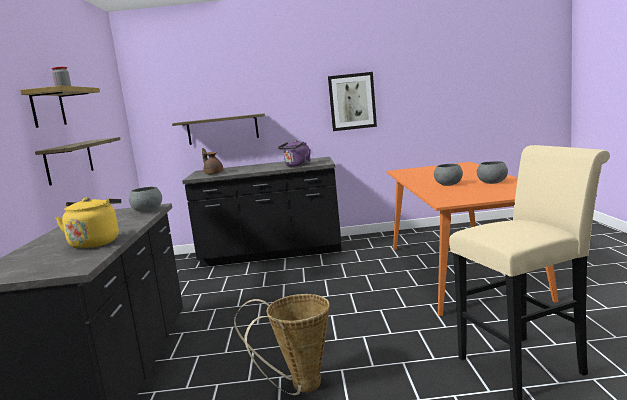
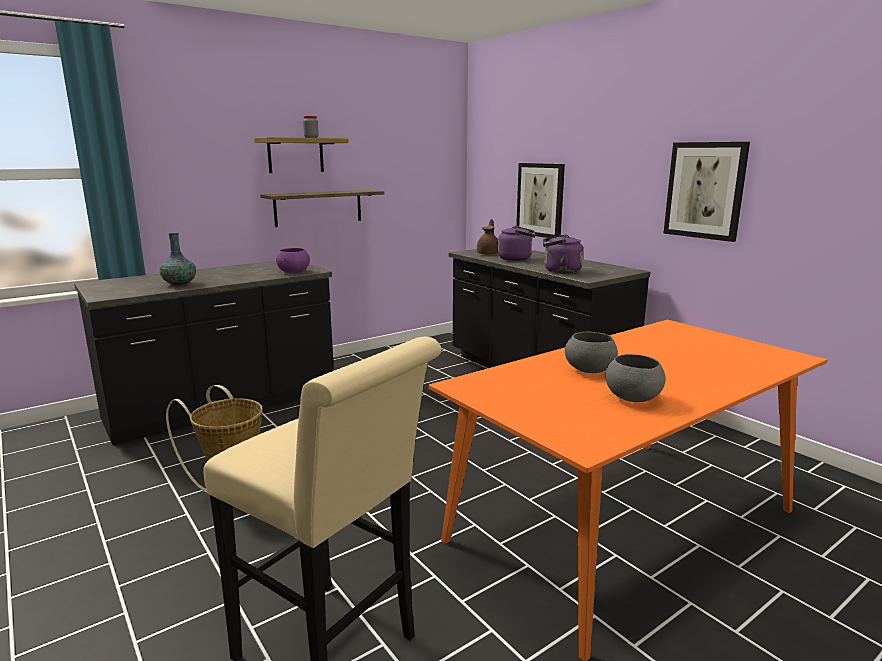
camera: 55 degrees right, 5 degrees up
(96, 242) = (180, 284): yellow kettle -> vase
(147, 211) = (293, 272): grey bowl -> purple bowl
(222, 129) = (540, 200): shelf -> picture
(244, 170) = (517, 259): none -> purple kettle

